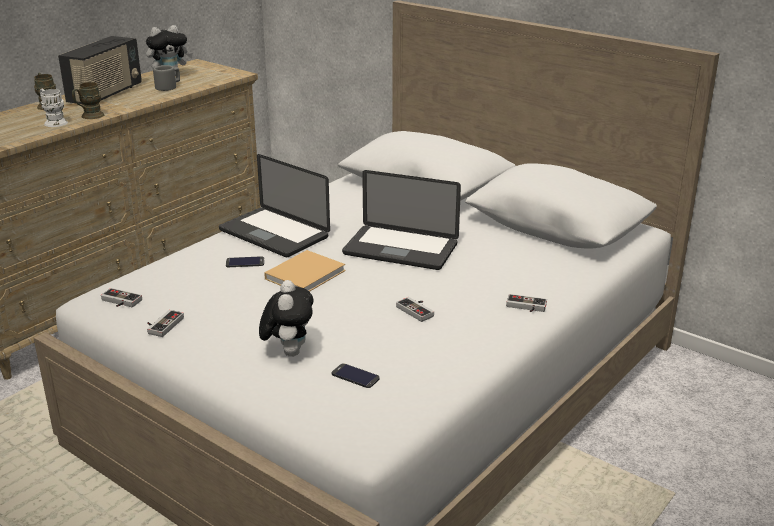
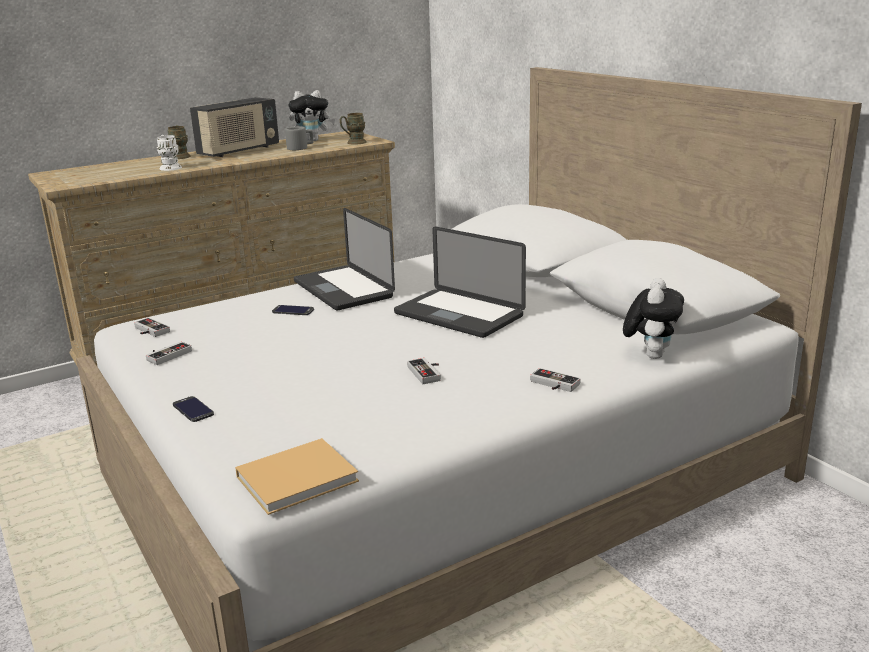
camera: 20 degrees right, 5 degrees down
(89, 116) = (204, 165): brown mug -> brown mug (353, 143)
(288, 351) = (261, 394): plush toy -> plush toy (651, 355)
(307, 274) = (343, 327): beige book -> beige book (300, 478)
(355, 376) = (306, 426): phone -> phone (193, 409)

